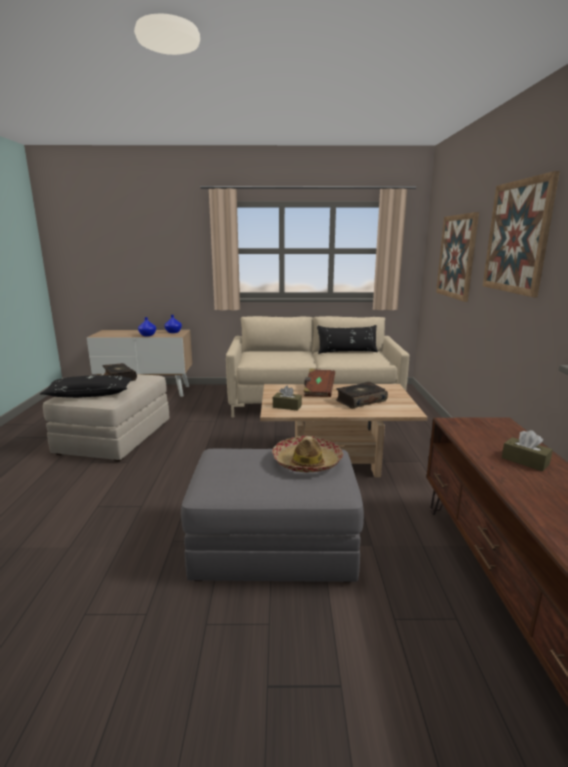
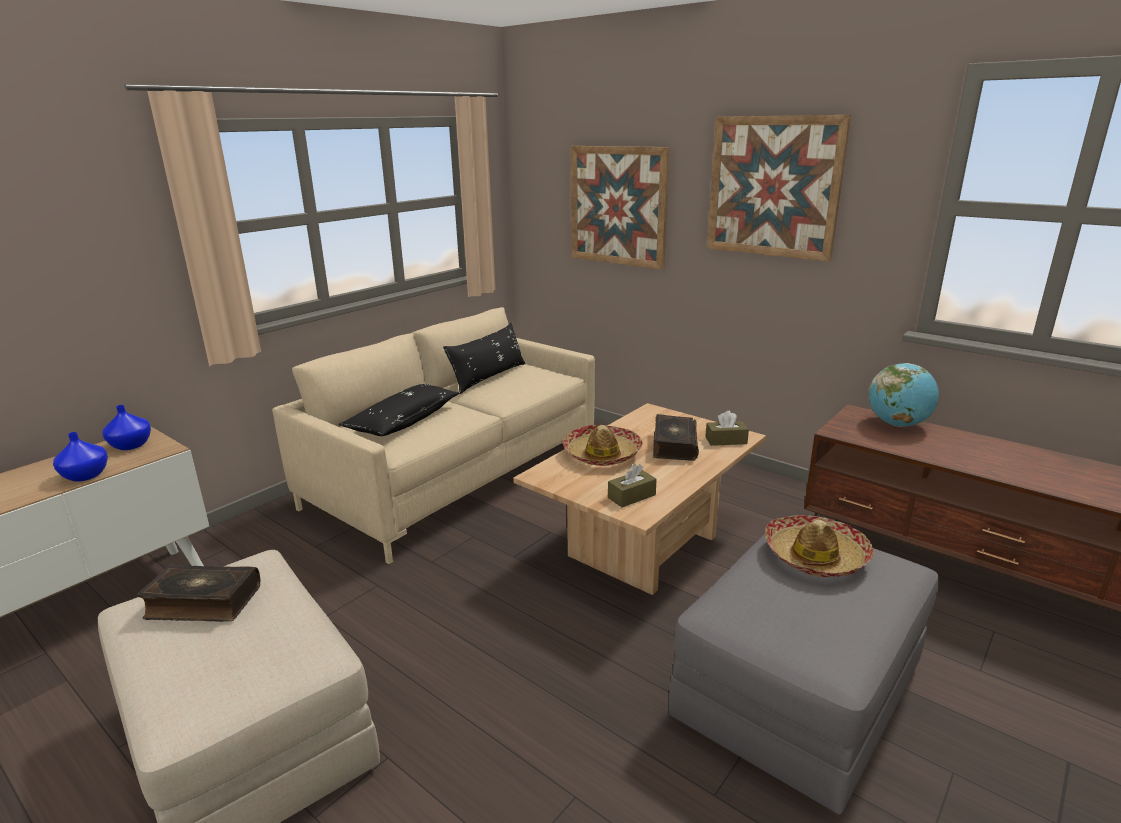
camera: 50 degrees left, 5 degrees up
(89, 394) = (242, 673): black pillow -> black pillow (403, 421)
(318, 391) = (602, 454): brown book -> hat
(513, 436) = (897, 424): none -> globe
(525, 461) = (958, 445): brown tissue box -> brown tissue box (726, 440)

